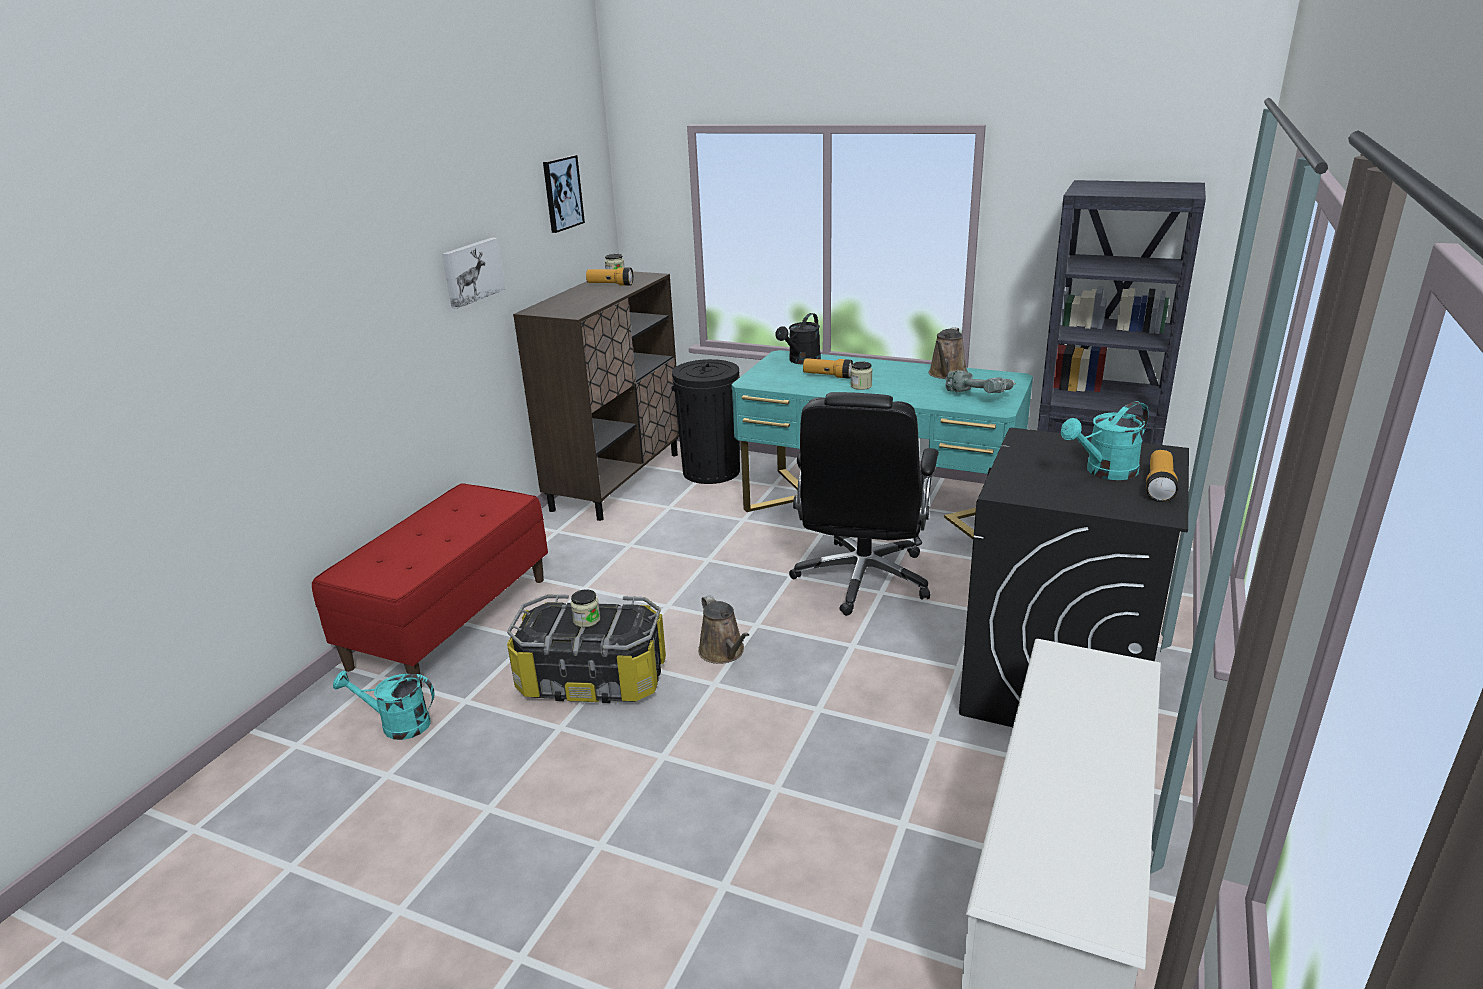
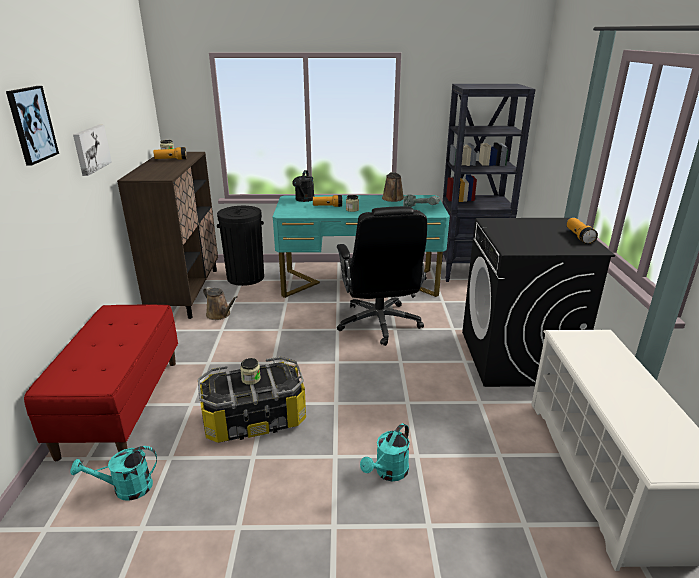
camera: 25 degrees left, 0 degrees up
(562, 193) = (131, 96): picture -> picture (31, 124)
(723, 652) = (328, 383): brown watering can -> brown watering can (220, 315)
(1104, 472) = (547, 233): turquoise watering can -> turquoise watering can (388, 473)

